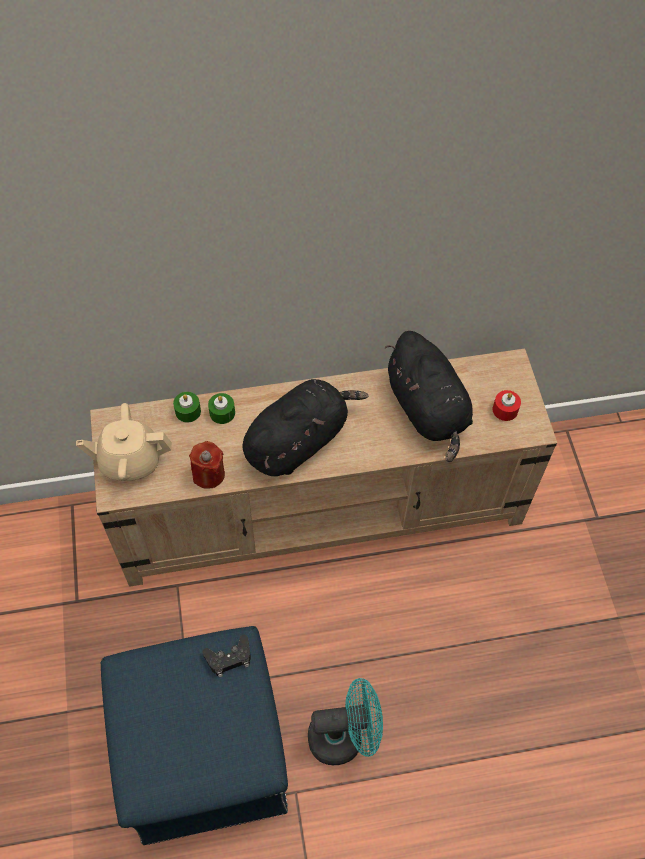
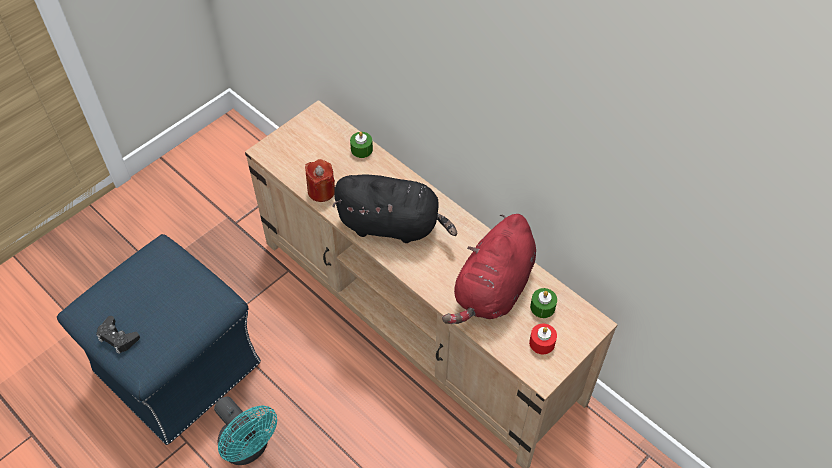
camera: 55 degrees right, 5 degrees down
(130, 461) = (296, 143): beige teapot -> none
(222, 413) = (377, 168): green candle -> green candle (542, 307)
(229, 658) = (207, 300): black game controller -> black game controller (118, 337)
(428, 410) = (492, 290): black plush toy -> red plush toy

